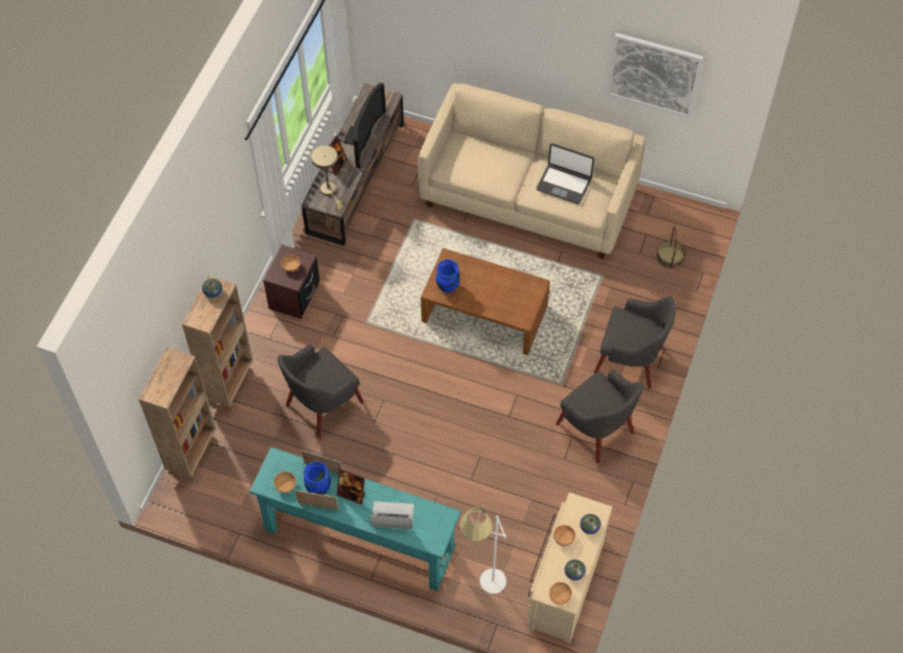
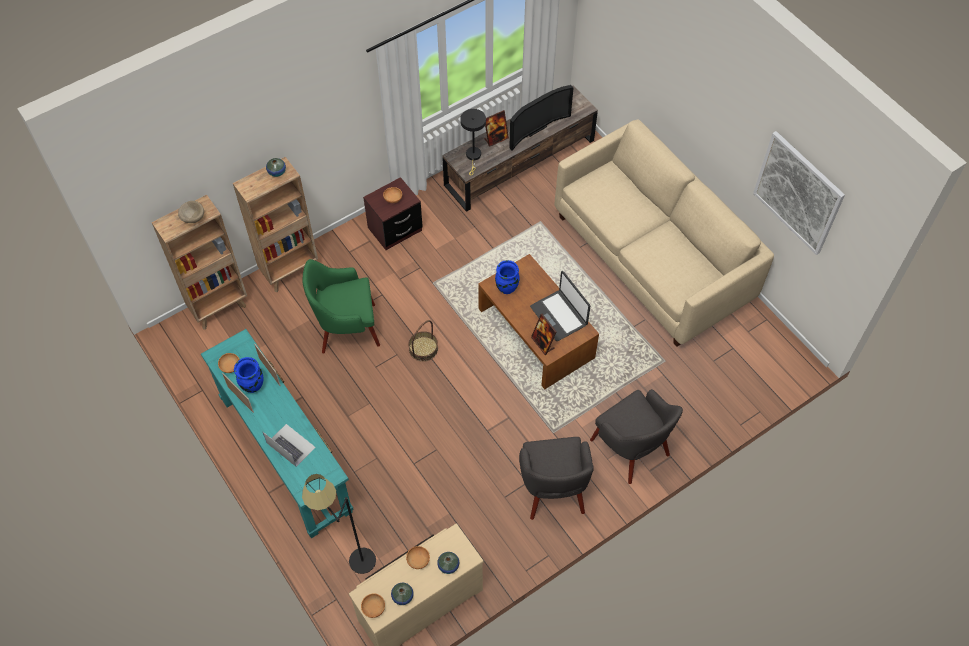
camera: 35 degrees right, 0 degrees up
(172, 373) = (192, 217): none -> beige bowl
(323, 404) = (347, 328): grey armchair -> green armchair
(330, 192) = (473, 157): beige table lamp -> black table lamp
(351, 494) = (274, 407): picture frame -> picture frame (543, 343)
(483, 588) = (349, 561): white floor lamp -> black floor lamp
(564, 184) = (673, 257): laptop -> laptop (559, 315)
(670, 257) = (739, 381): basket -> basket (423, 349)

